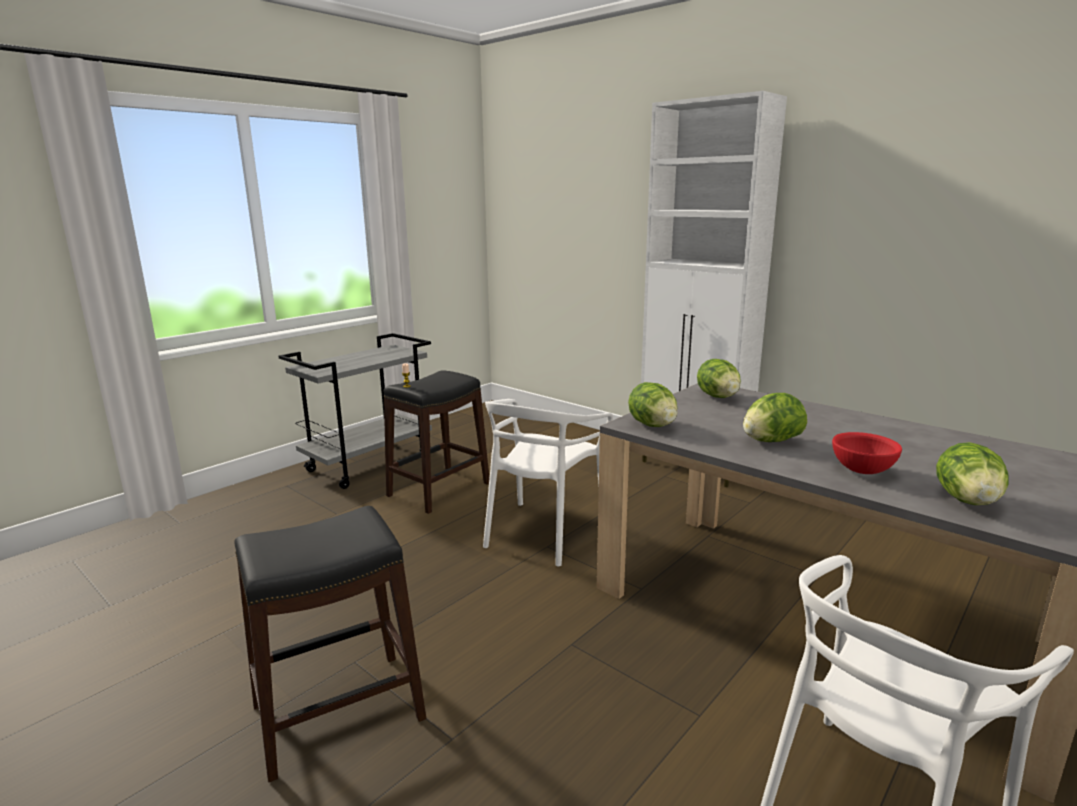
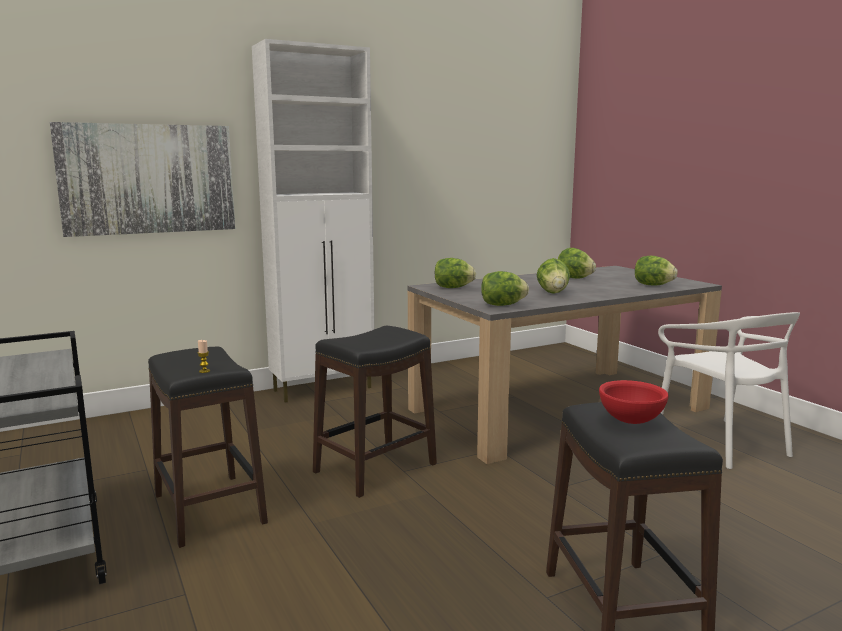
camera: 70 degrees left, 5 degrees down
(543, 532) = (376, 468): white chair -> black stool
(593, 237) = (148, 179): none -> picture
(861, 470) = (608, 289): red bowl -> red bowl (630, 421)
(914, 444) = (574, 278): none -> lettuce

